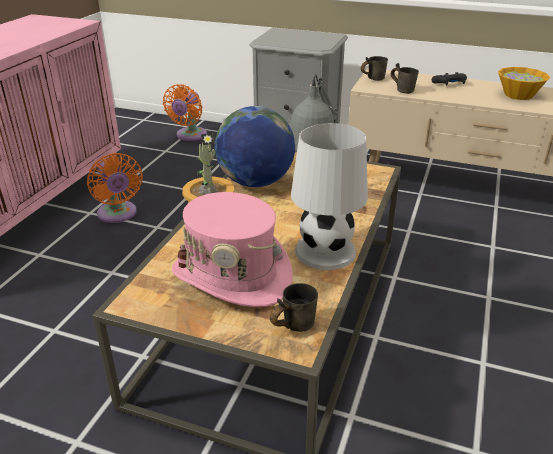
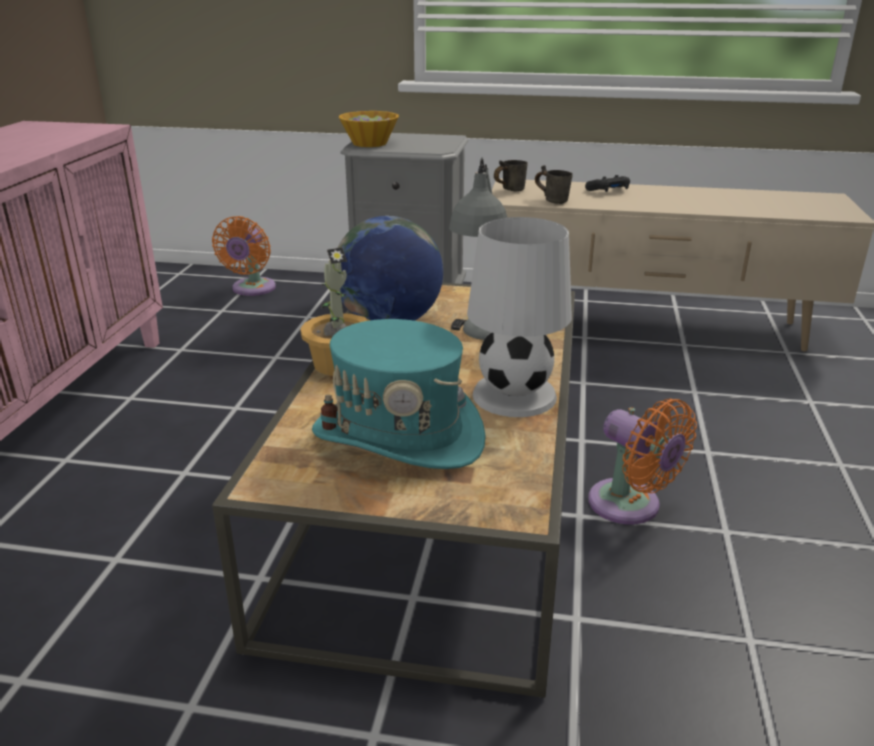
camera: 10 degrees left, 5 degrees down
(118, 214) = (174, 397): orange fan -> orange fan (630, 506)
(232, 276) = (399, 436): pink hat -> turquoise hat
(291, 325) = (501, 487): grey mug -> none
(518, 95) = (698, 198): bowl -> bowl (370, 143)

